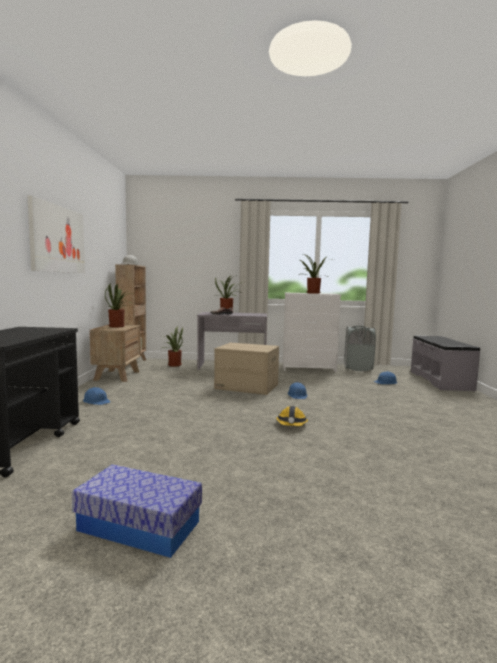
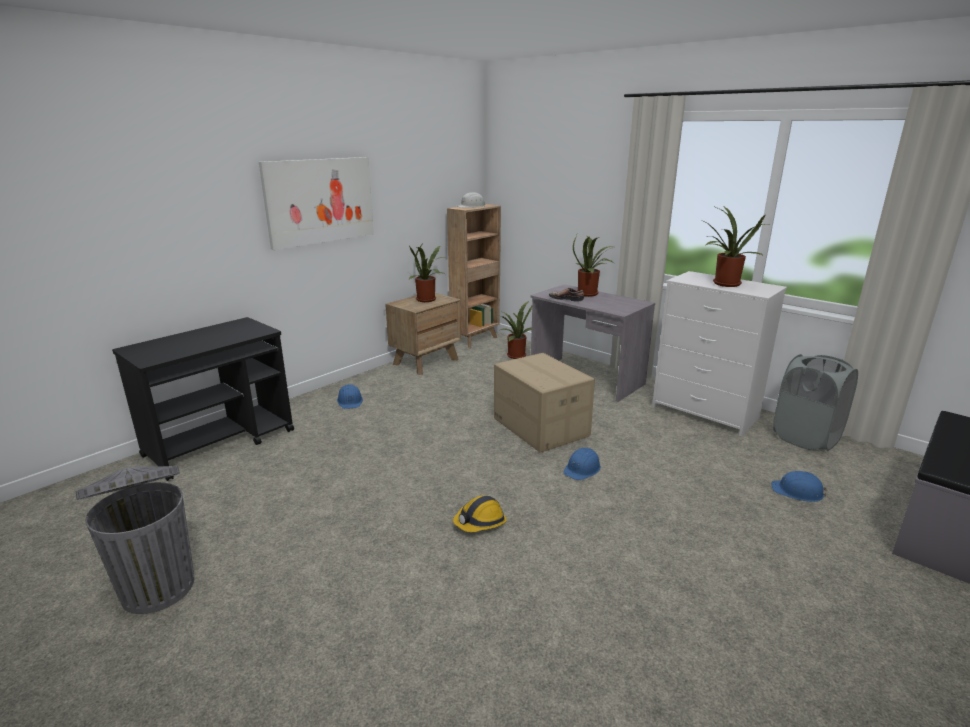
camera: 40 degrees right, 15 degrees up
(139, 526) = (158, 586): storage box -> grey trash can

